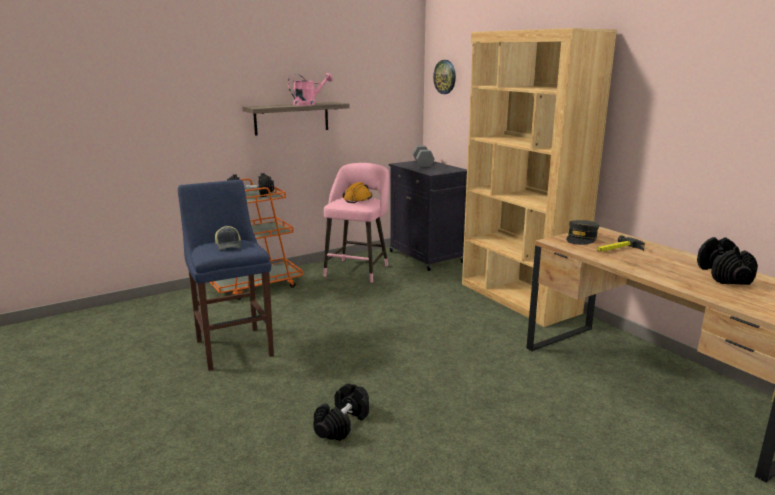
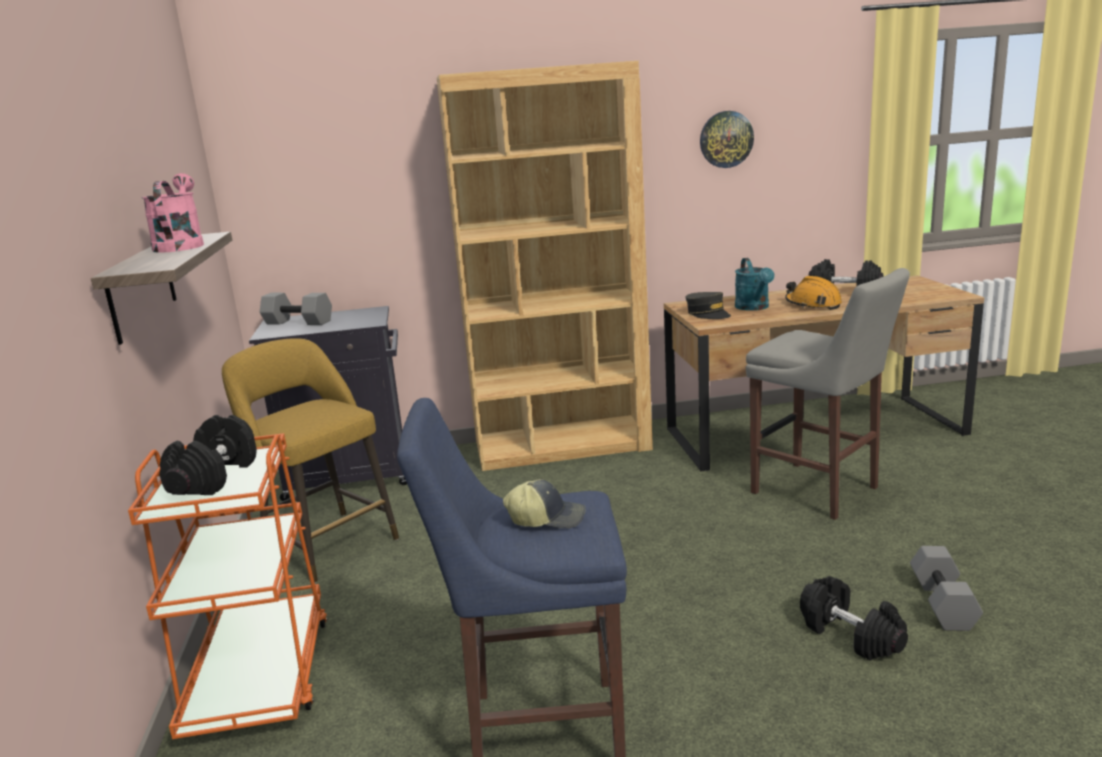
camera: 65 degrees left, 0 degrees up
(358, 199) = (303, 411): orange hard hat -> orange hard hat (813, 304)
(358, 270) = (325, 544): pink stool -> yellow stool
(398, 462) = (944, 604): none -> grey dumbbell
(445, 77) = (279, 164): wall clock -> wall clock (726, 139)
(536, 399) = (819, 492): none -> grey stool
(618, 250) = (754, 308): hammer -> turquoise watering can

